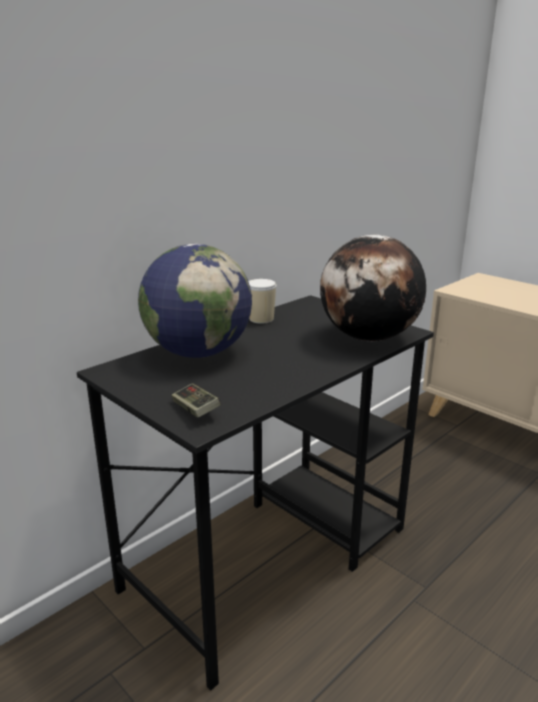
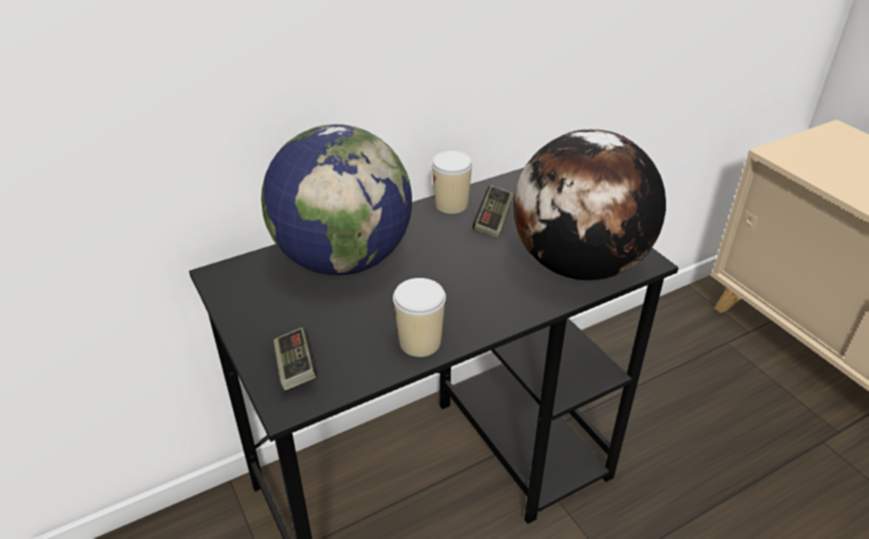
camera: 15 degrees right, 15 degrees up
(282, 385) = (420, 342): none -> cup
(296, 323) = (493, 220): none -> game controller

